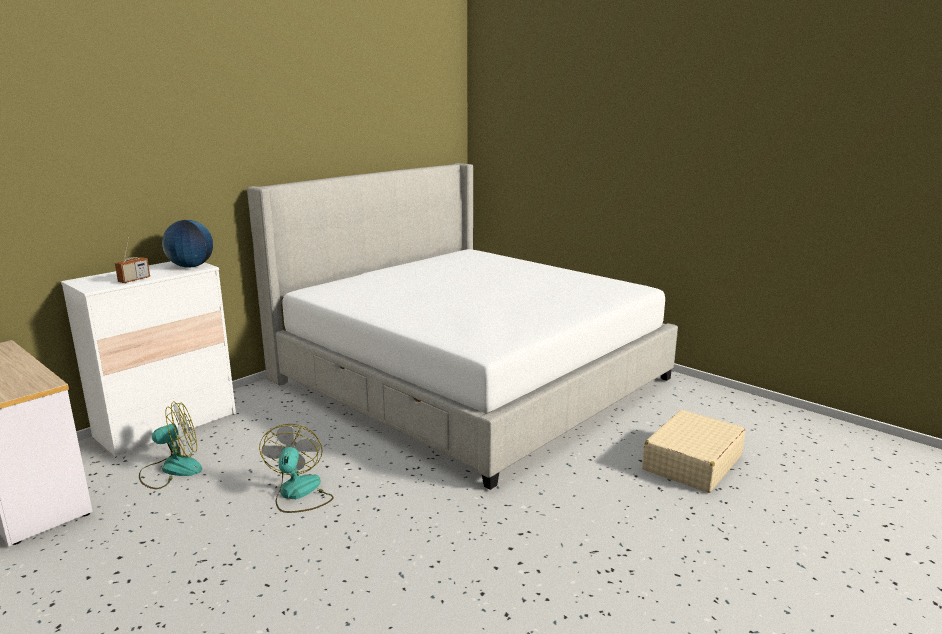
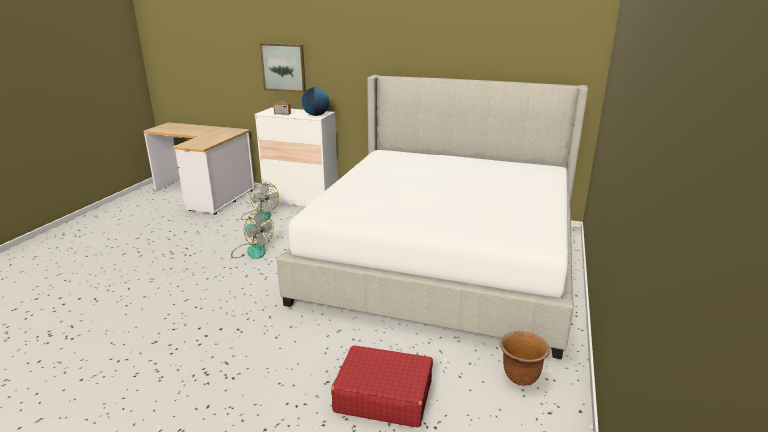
camera: 65 degrees right, 5 degrees up
(80, 200) = (283, 67): none -> picture
(298, 494) = (252, 251): fan -> fan turned 60 degrees clockwise
(685, 399) = (520, 376): none -> brown planter
(692, 463) = (383, 396): beige suitcase -> red suitcase

